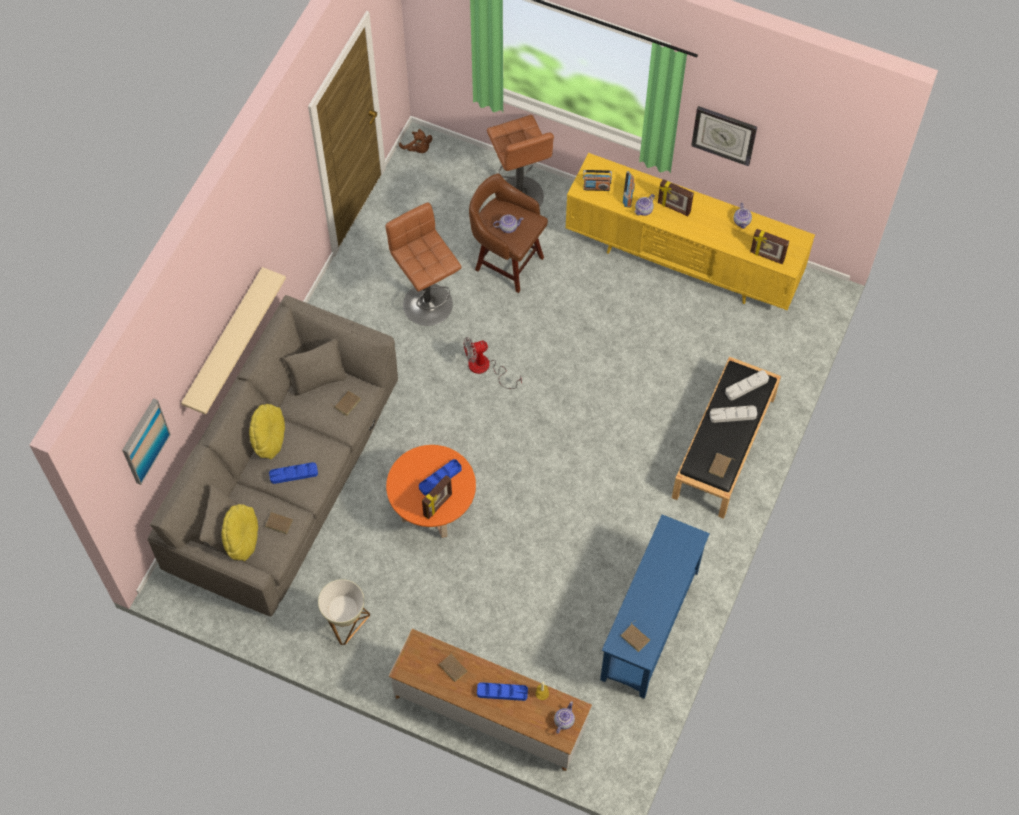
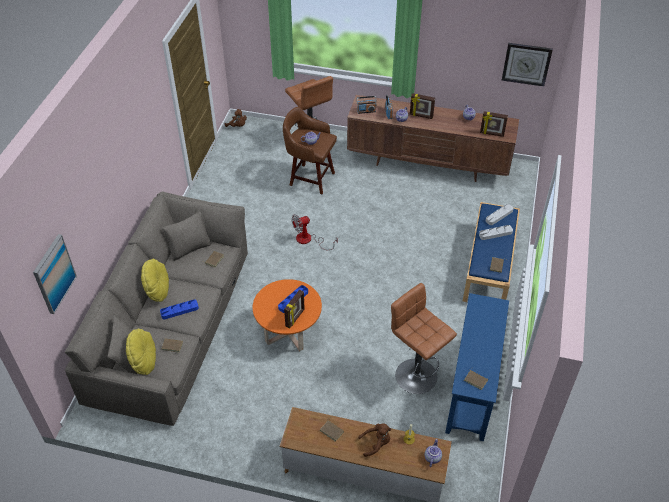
camera: 10 degrees left, 15 degrees down
(224, 341) = (115, 213): beige shelf -> none
(346, 624) = (235, 423): planter -> none
(428, 304) = (260, 208): brown stool -> brown stool (416, 375)
(502, 692) = (376, 443): blue tray -> brown plush toy
(683, 262) = (428, 164): yellow cabinet -> brown cabinet
(724, 135) = (450, 55): wall clock -> wall clock (526, 64)
(724, 448) = (489, 265): black bench -> blue bench

